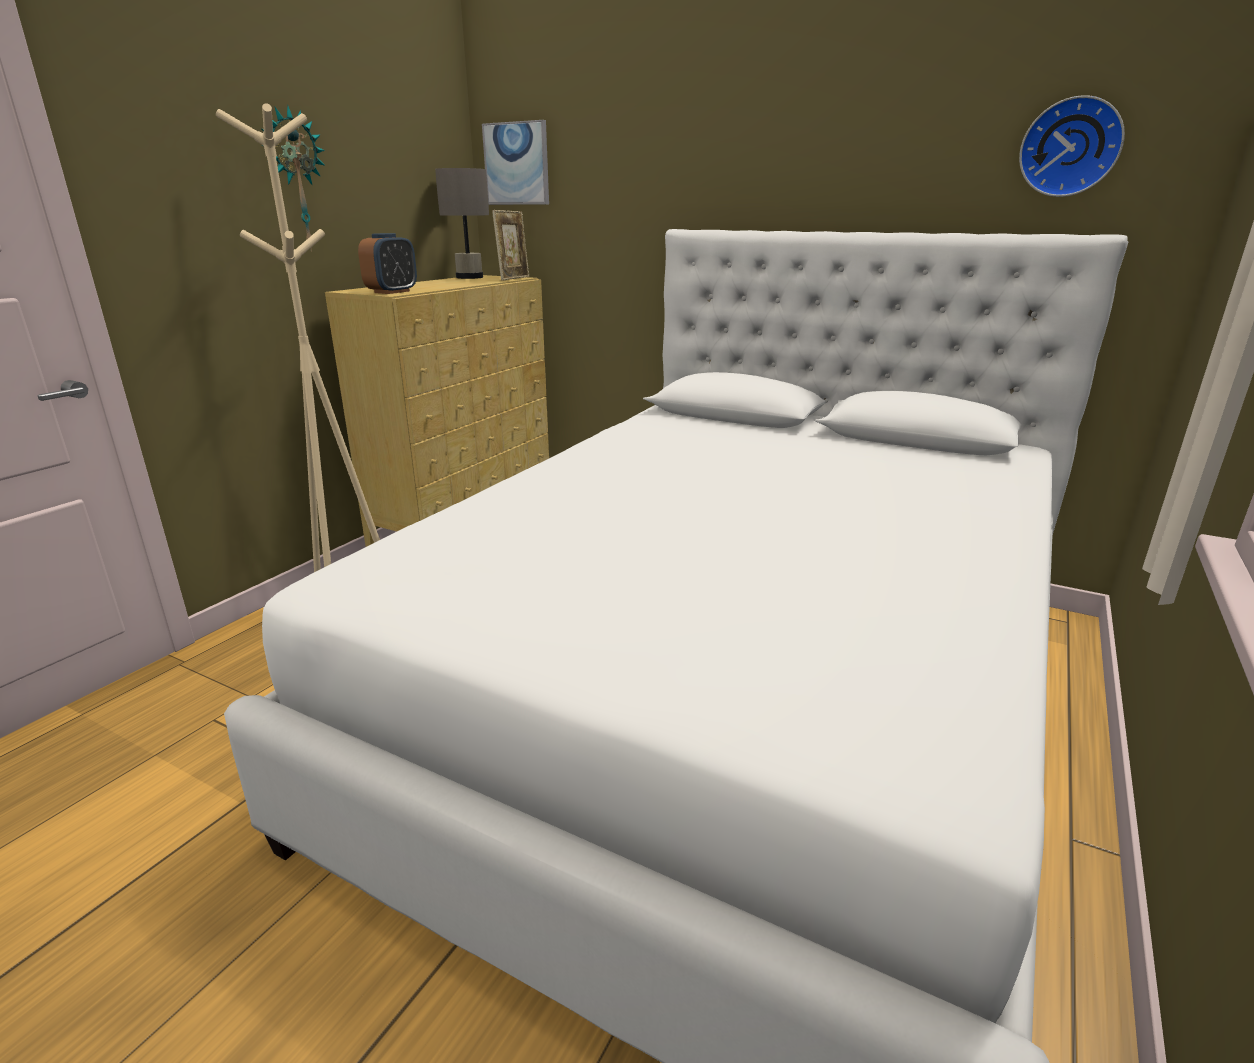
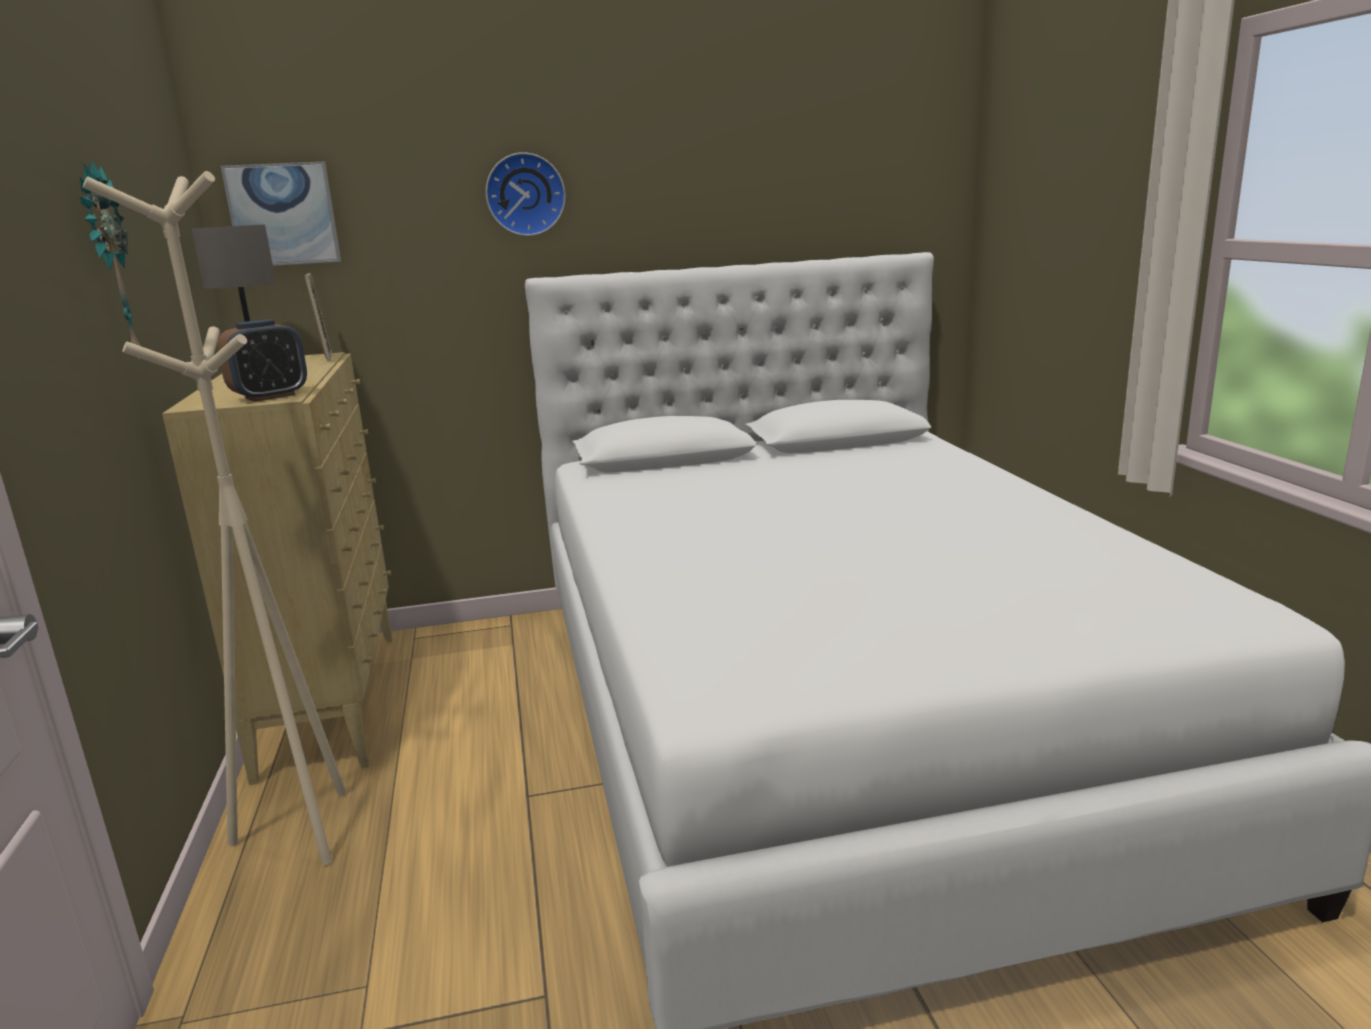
camera: 40 degrees left, 5 degrees down
(392, 292) = (270, 396): alarm clock -> alarm clock turned 60 degrees clockwise
(1070, 148) = (873, 187): wall clock -> wall clock (525, 194)

